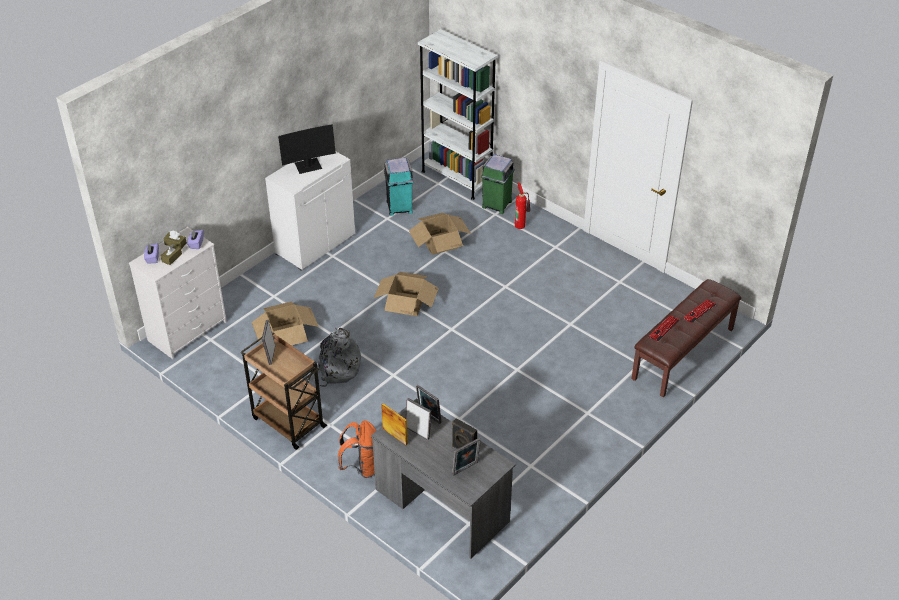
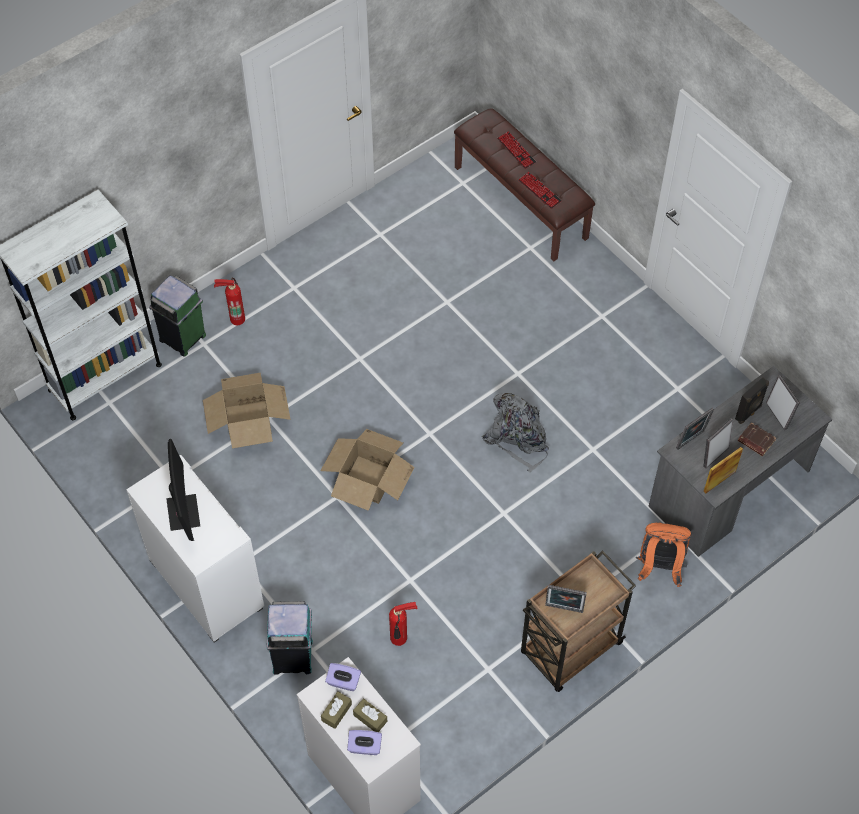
camera: 80 degrees left, 15 degrees up
(286, 335) = (400, 639): cardboard box -> fire extinguisher
(336, 370) = (483, 580): grey backpack -> grey backpack (518, 438)
(399, 207) = (152, 461): turquoise trash can -> turquoise trash can (294, 656)
(437, 456) = (755, 441): none -> brown book

